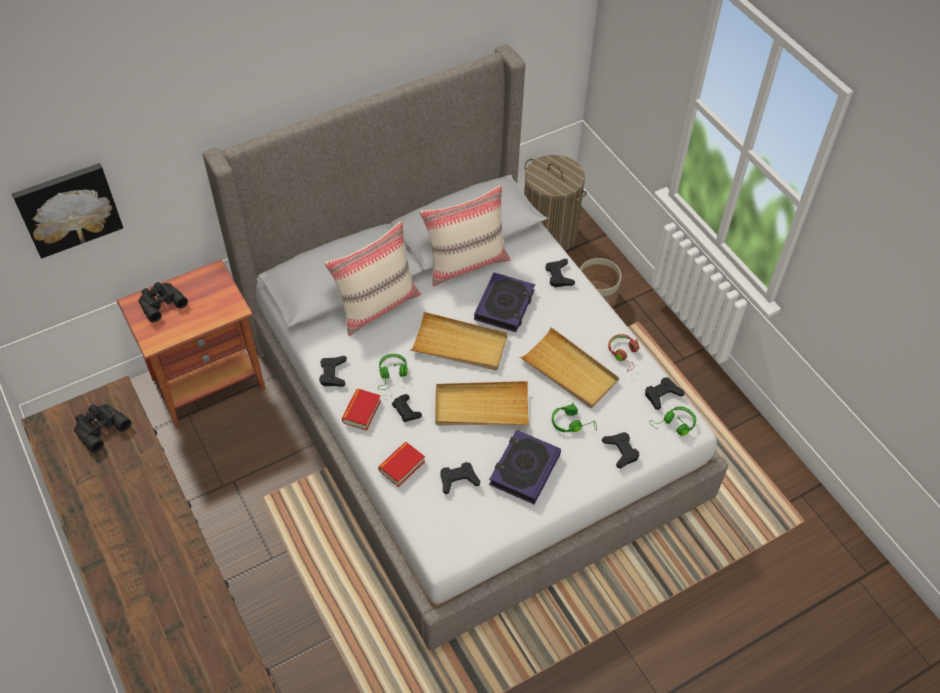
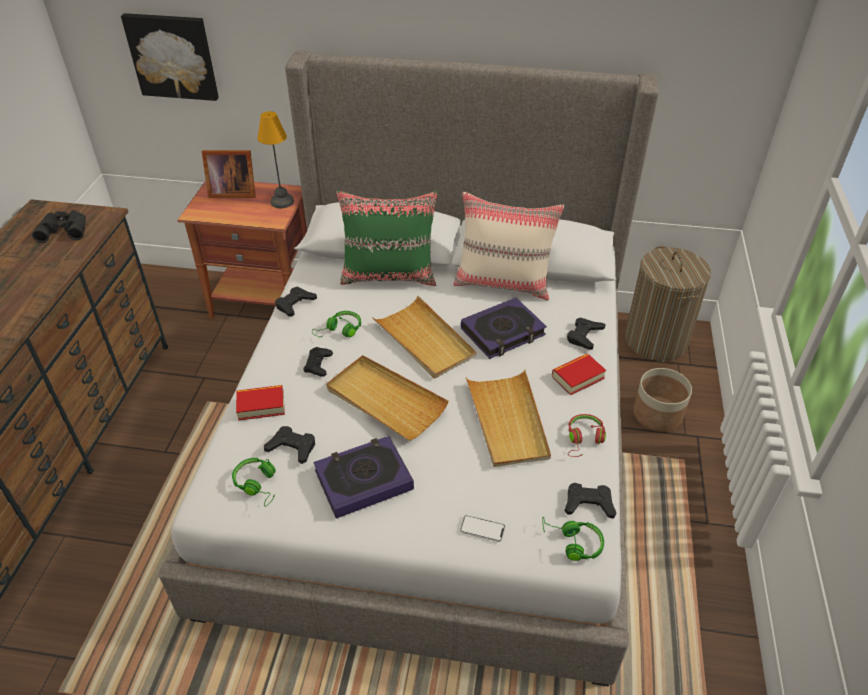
camera: 40 degrees right, 10 degrees down
(160, 302) = (231, 192): black binoculars -> picture frame
(219, 287) = (282, 202): none -> table lamp
(361, 411) = (282, 344): book -> book (577, 377)
(377, 305) = (389, 275): beige pillow -> green pillow
(572, 423) = (459, 469): green headphones -> green headphones (258, 484)
(621, 451) = (482, 529): black game controller -> phone

